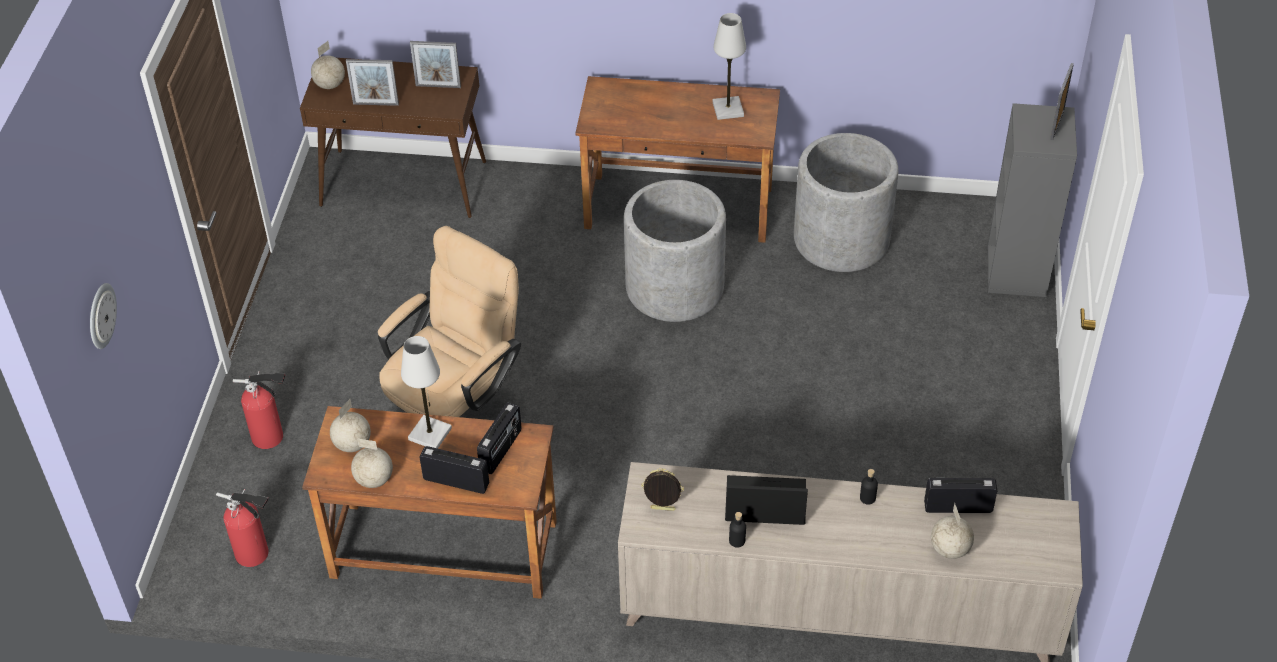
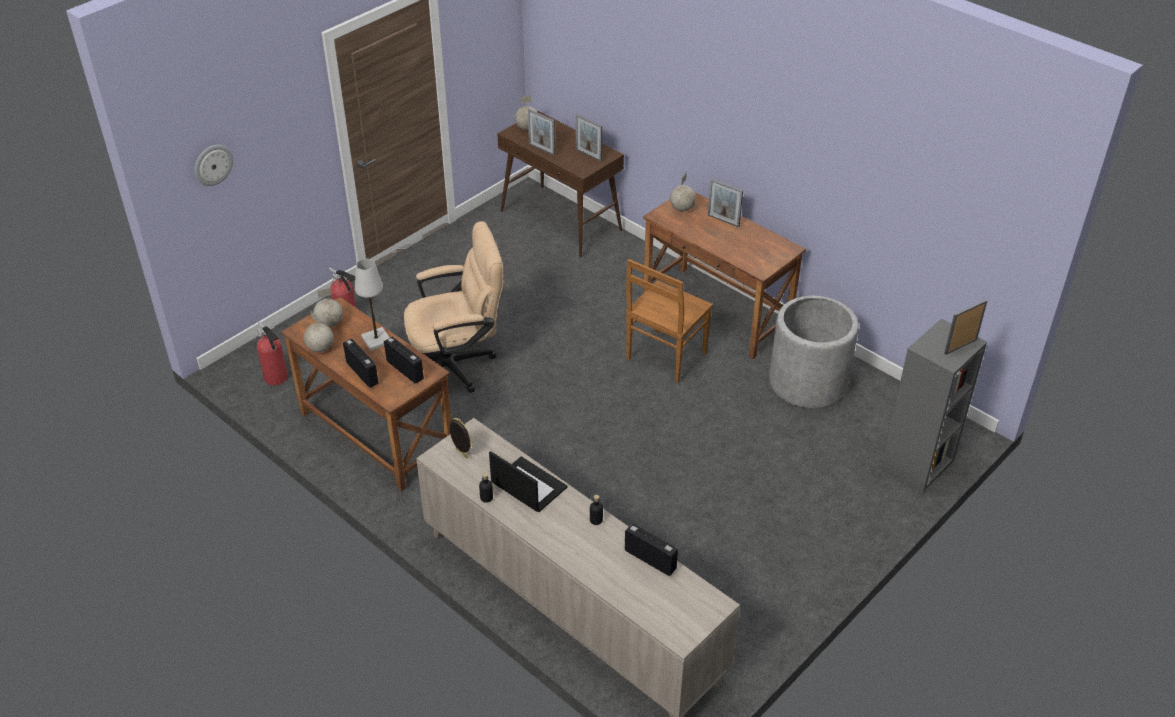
camera: 35 degrees right, 5 degrees down
(501, 450) = (405, 370): radio -> radio turned 105 degrees counterclockwise
(666, 97) = (723, 220): none -> picture frame
(674, 288) = (665, 357): grey planter -> brown chair
(728, 109) = (756, 245): white table lamp -> none
(950, 549) = (616, 582): globe -> globe (682, 208)

